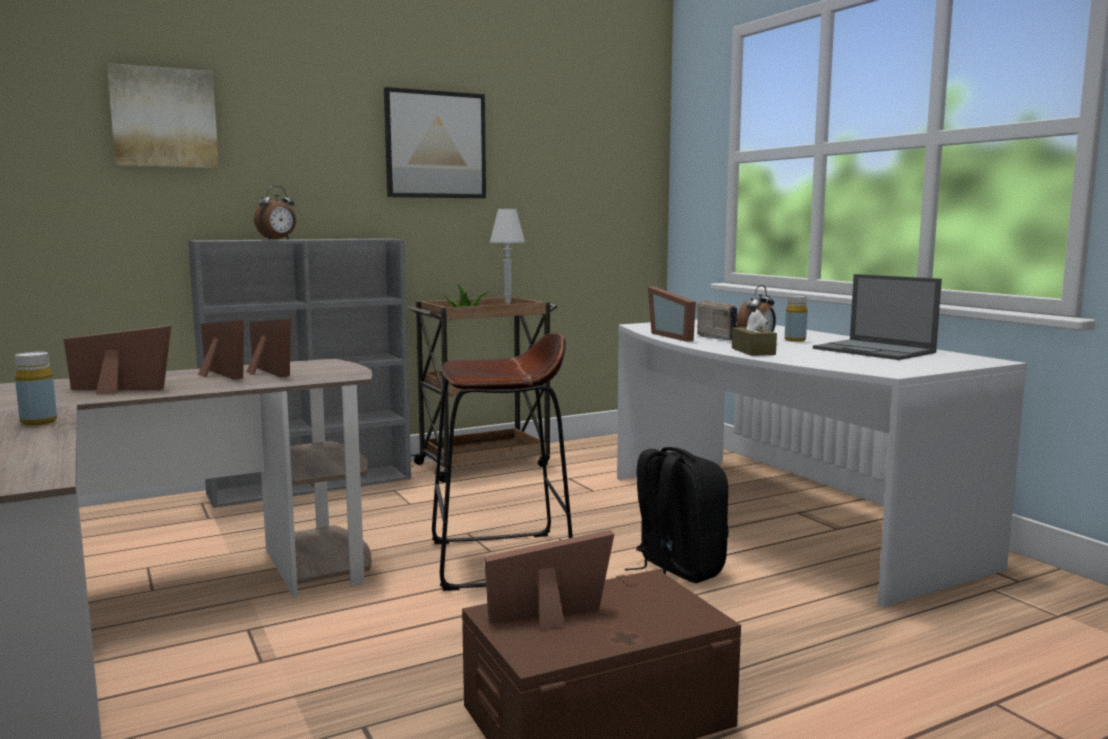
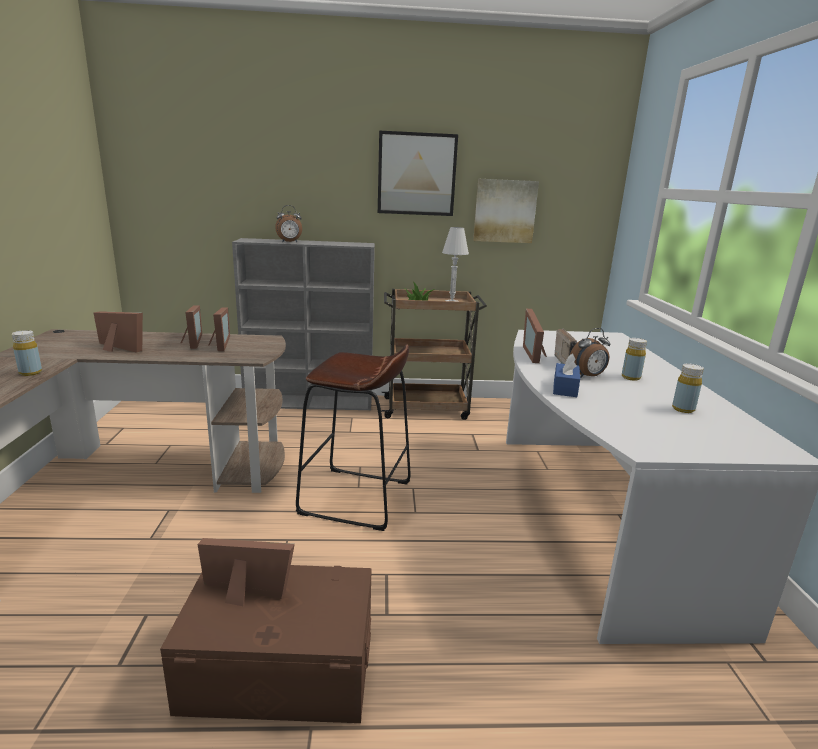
camera: 25 degrees right, 10 degrees up
(164, 118) = (229, 155): picture -> picture (504, 211)
(676, 569) = (466, 544): black backpack -> none
(753, 351) = (565, 388): brown tissue box -> blue tissue box
(875, 351) = (683, 409): laptop -> yellow bottle

